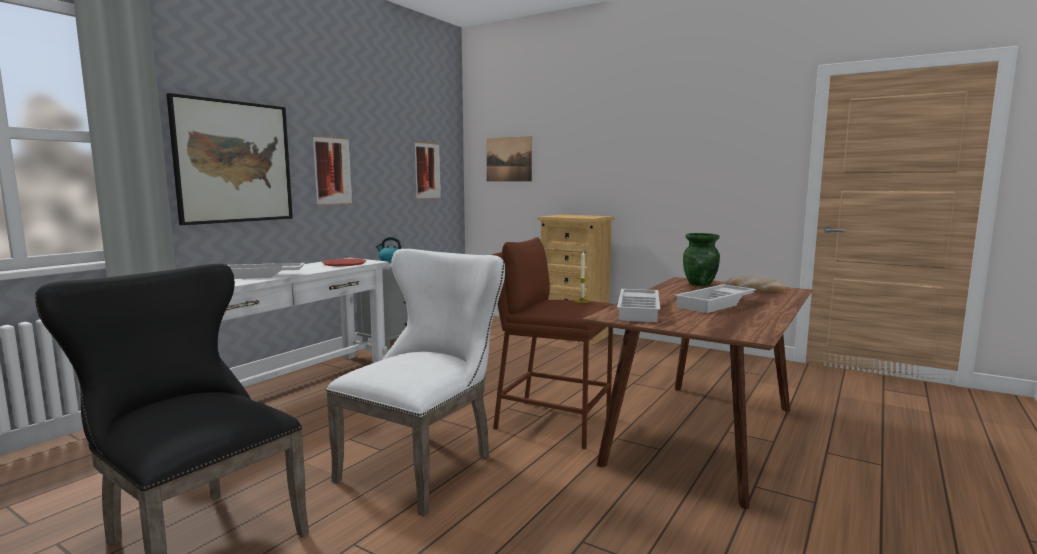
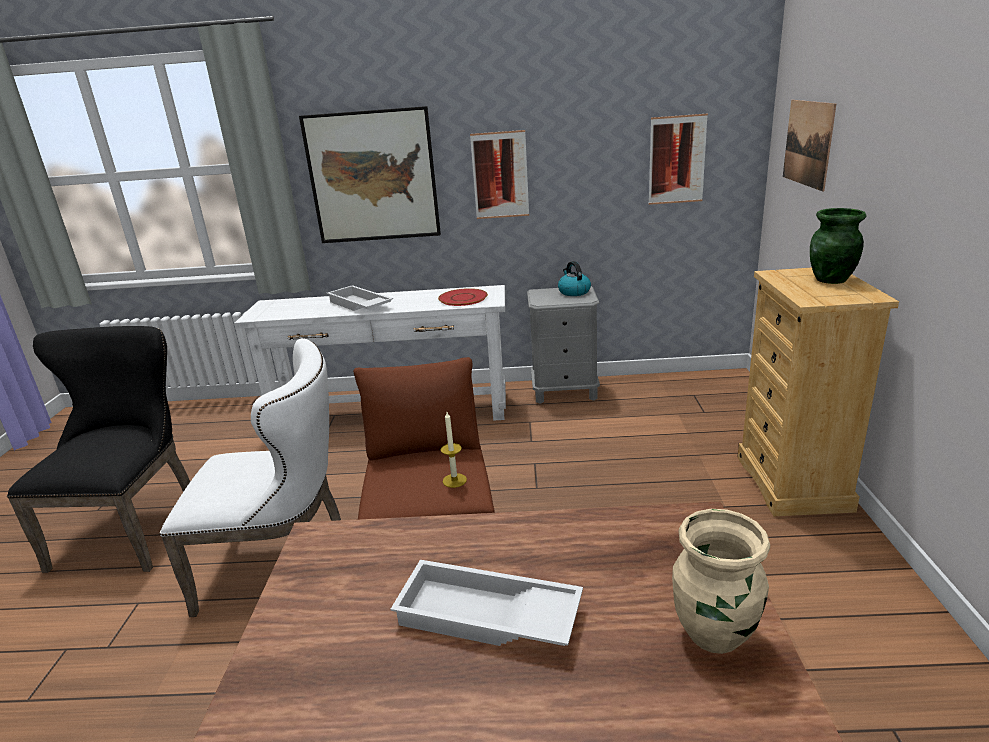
camera: 60 degrees right, 15 degrees up
(640, 311) = (370, 553): white tray -> none
(700, 284) = (677, 549): green vase -> green vase (831, 280)
(754, 288) = (715, 634): bread -> beige vase

